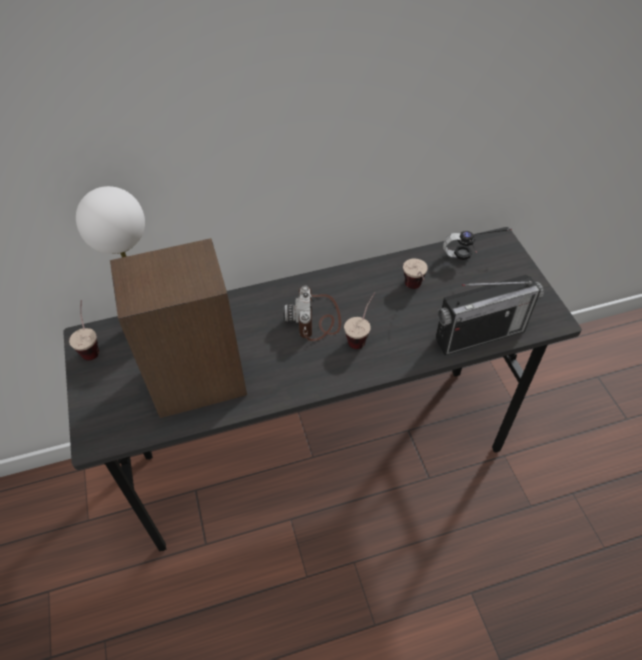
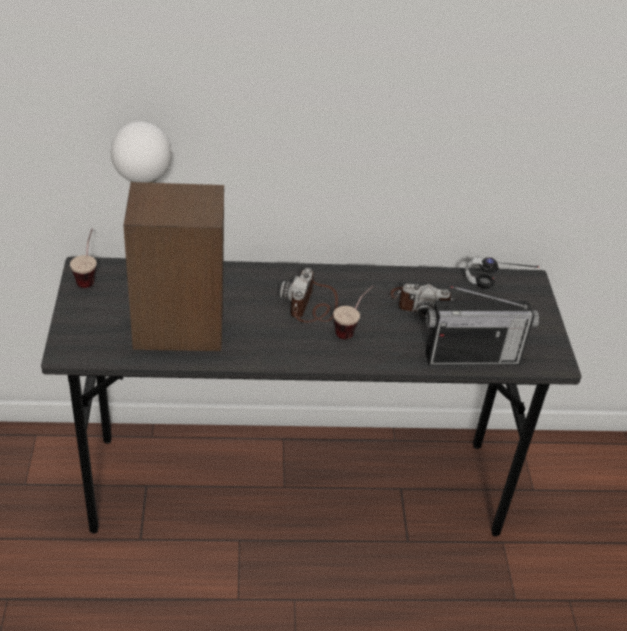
camera: 10 degrees right, 10 degrees down
(414, 290) = (421, 304): cup -> camera

